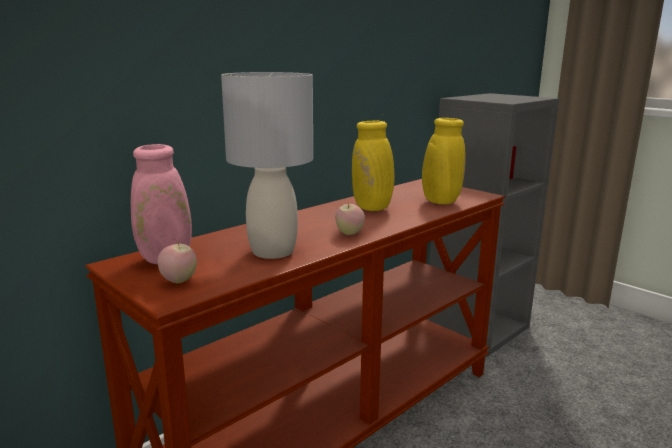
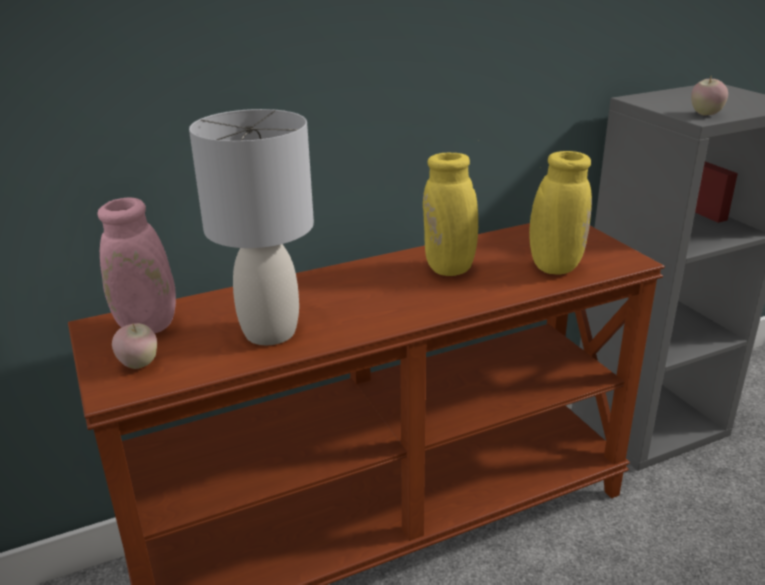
camera: 20 degrees right, 10 degrees up
(349, 233) = (383, 314): apple -> apple (705, 114)

